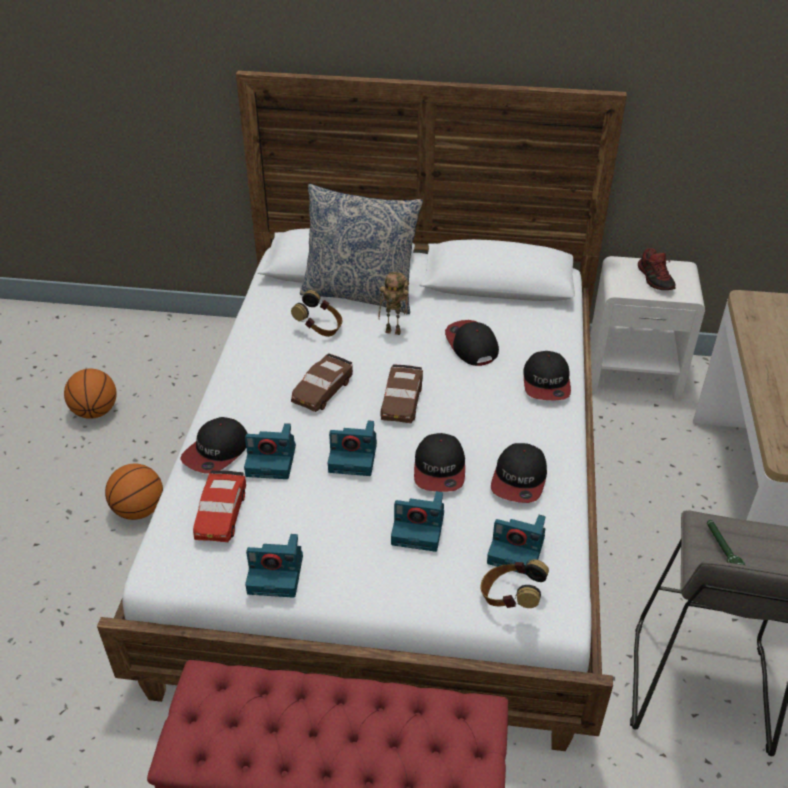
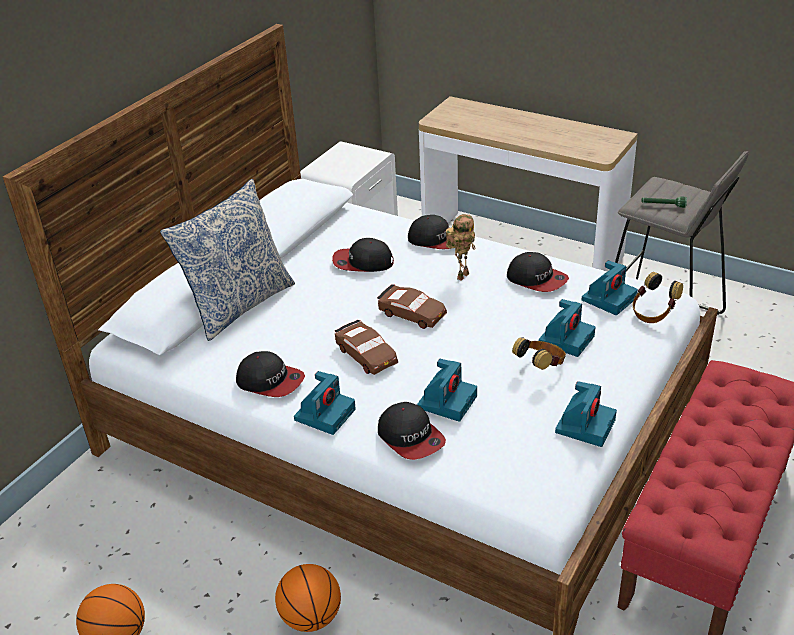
camera: 65 degrees left, 5 degrees down
(221, 513) = (500, 445): red toy car -> none
(320, 328) = (272, 339): headphones -> headphones (541, 367)
(354, 457) = (468, 353): camera -> camera (325, 413)
(394, 331) = (312, 297): toy robot -> toy robot (462, 275)
(440, 469) = (505, 314): cap -> cap (270, 381)
(656, 279) = (347, 161): shoe -> none

